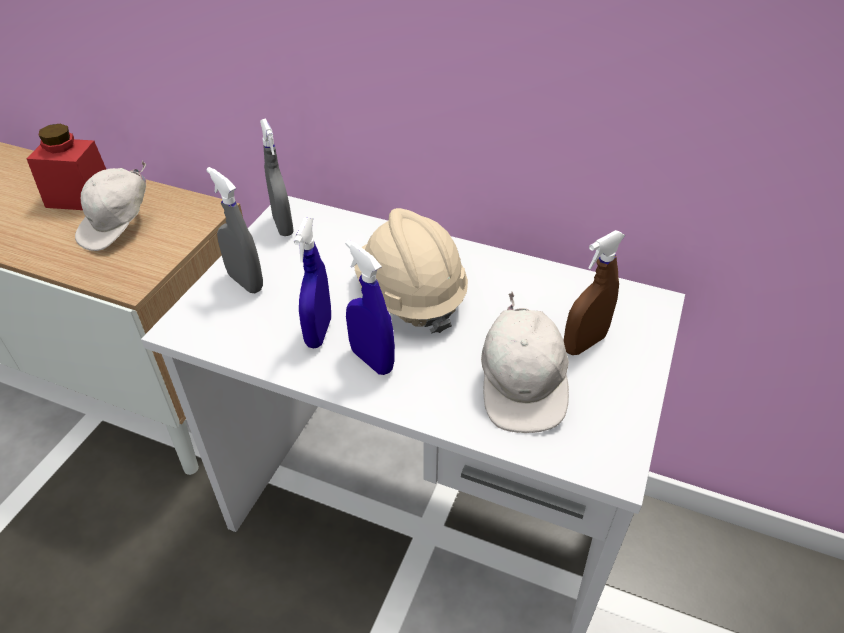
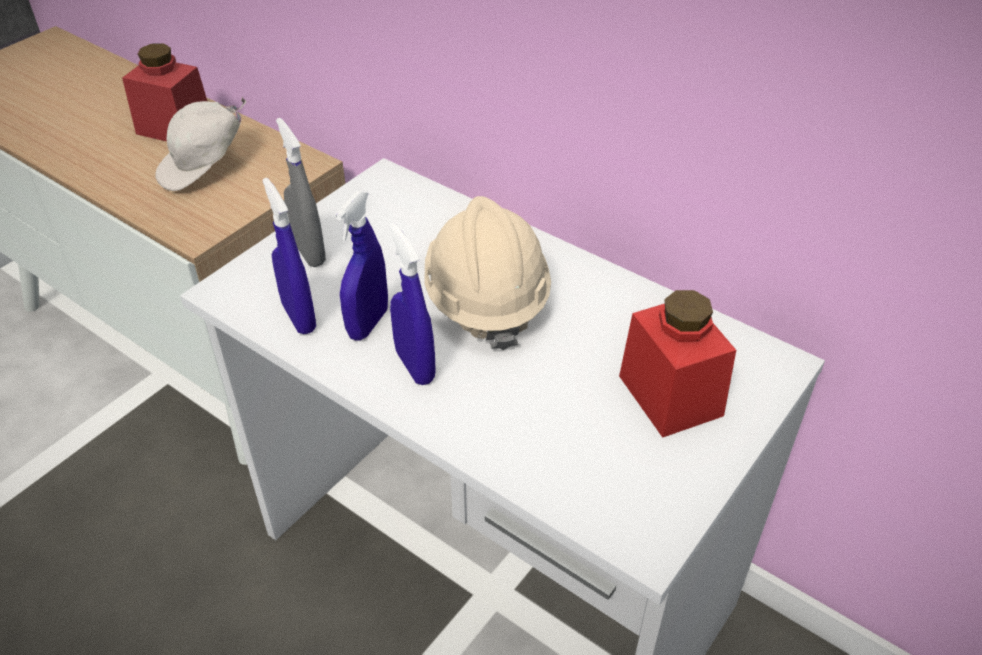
camera: 15 degrees right, 0 degrees up
(256, 338) = (299, 317): none -> blue spray bottle
(283, 226) = (372, 195): grey spray bottle -> none
(522, 386) = (575, 430): white cap -> none
(584, 343) = (670, 395): brown spray bottle -> red jar

